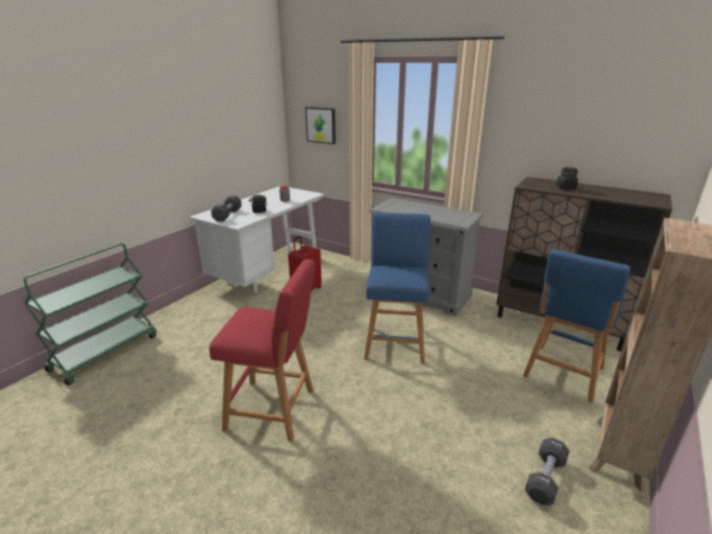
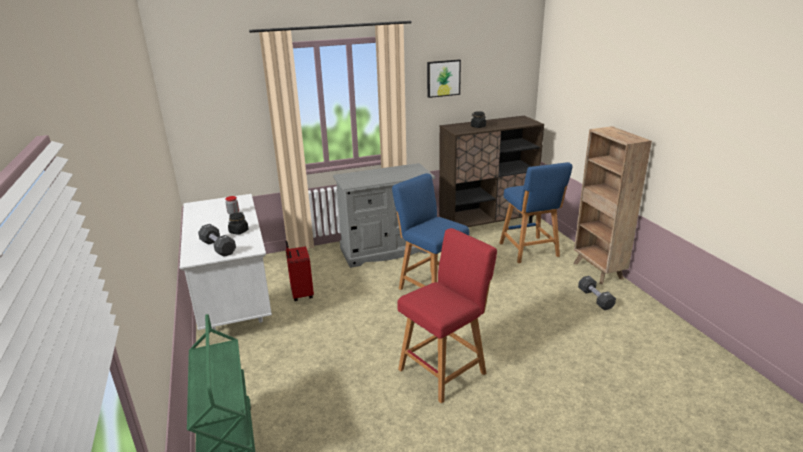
camera: 50 degrees left, 0 degrees up
(321, 125) = (223, 121): picture -> picture (443, 78)

